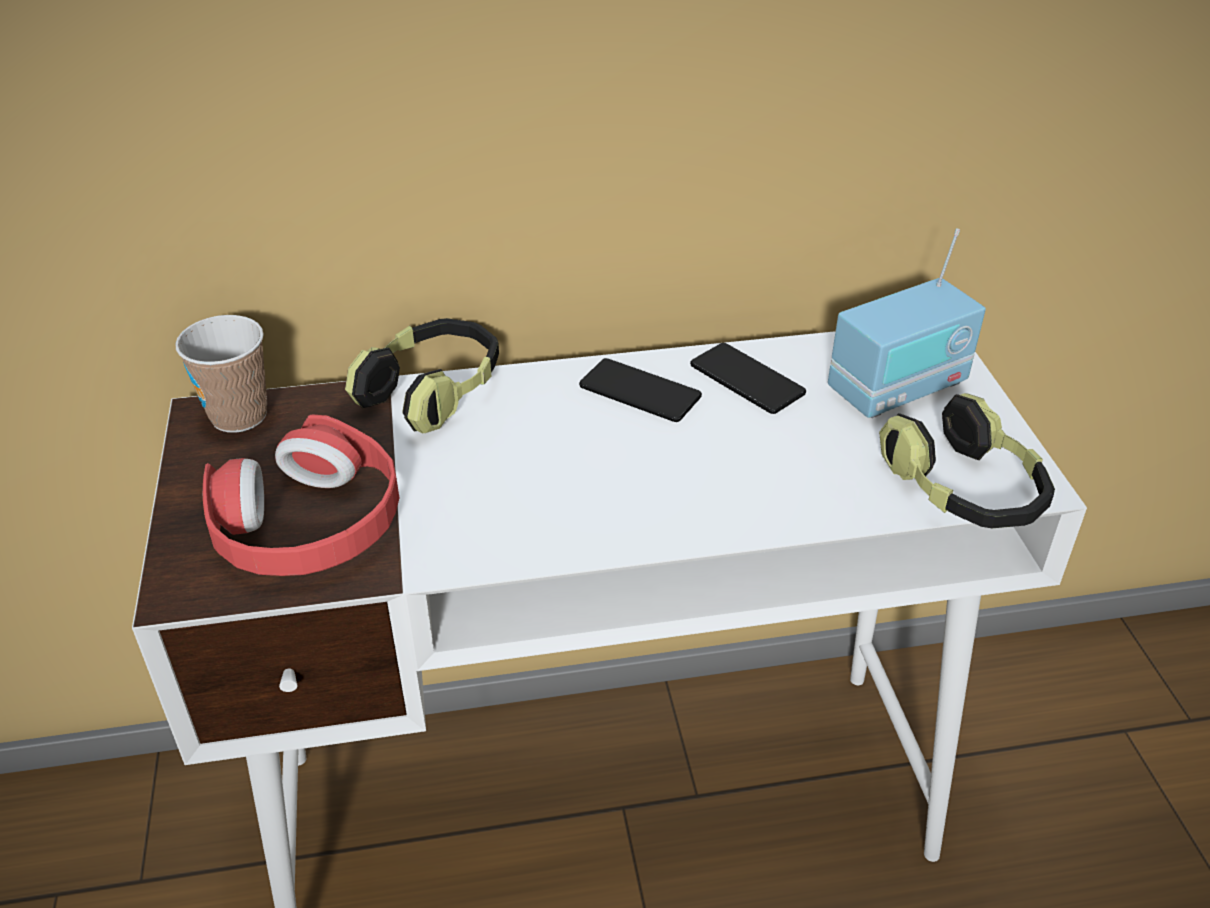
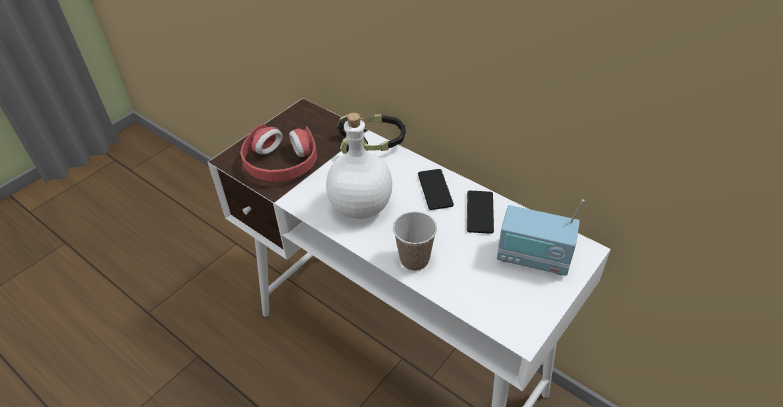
camera: 50 degrees right, 5 degrees up
(239, 416) = (310, 115): cup -> cup (414, 260)
(567, 488) = (361, 205): none -> white bottle
(964, 491) = (490, 314): headphones -> none

